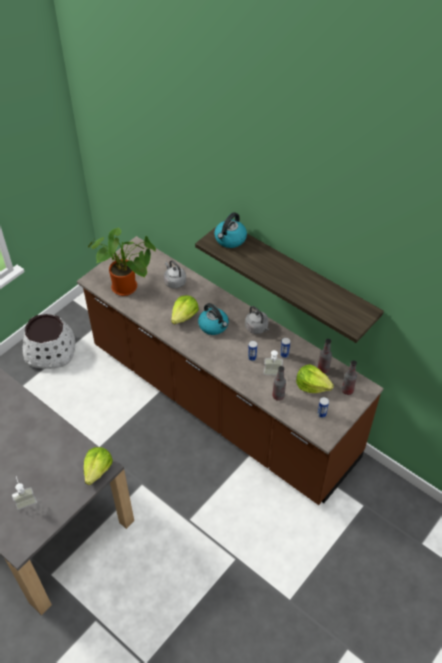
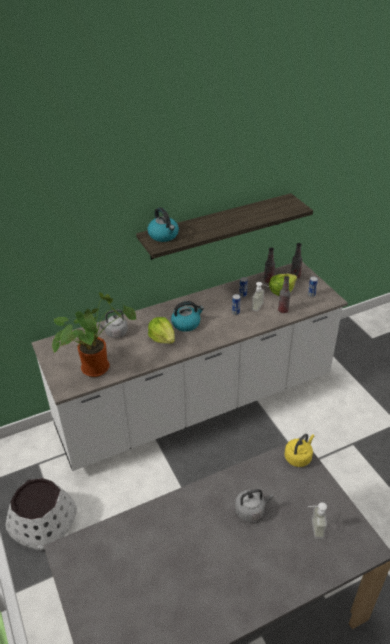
camera: 65 degrees left, 10 degrees down
(98, 470) = (298, 457): lettuce -> yellow kettle
(220, 403) = (196, 403): brown counter -> white counter
(257, 328) = (205, 300): grey kettle -> grey kettle (251, 510)

